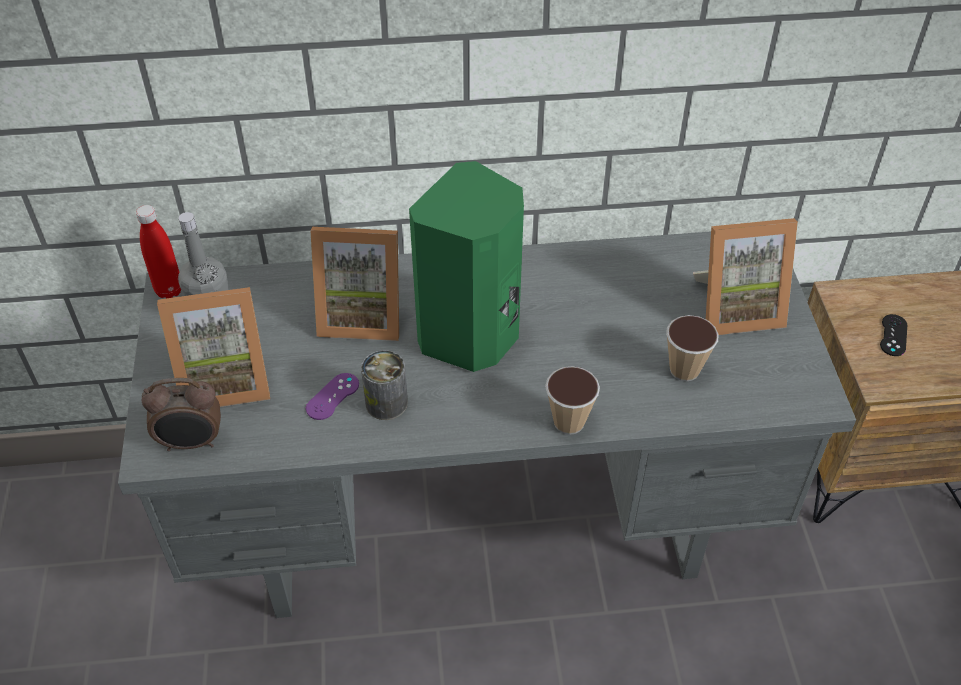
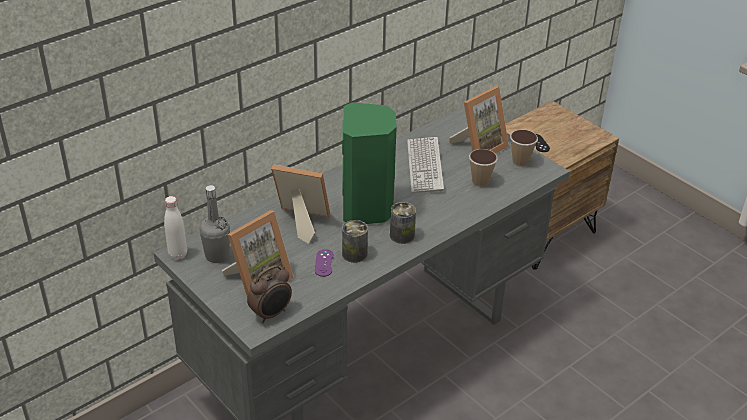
camera: 35 degrees left, 10 degrees down
(169, 290) = (178, 255): red bottle -> white bottle
(361, 315) = (300, 222): picture frame -> picture frame turned 135 degrees counterclockwise
(480, 406) = (402, 235): none -> can
(569, 422) = (449, 224): cup -> cup (520, 161)
(621, 303) = (424, 166): none -> keyboard

